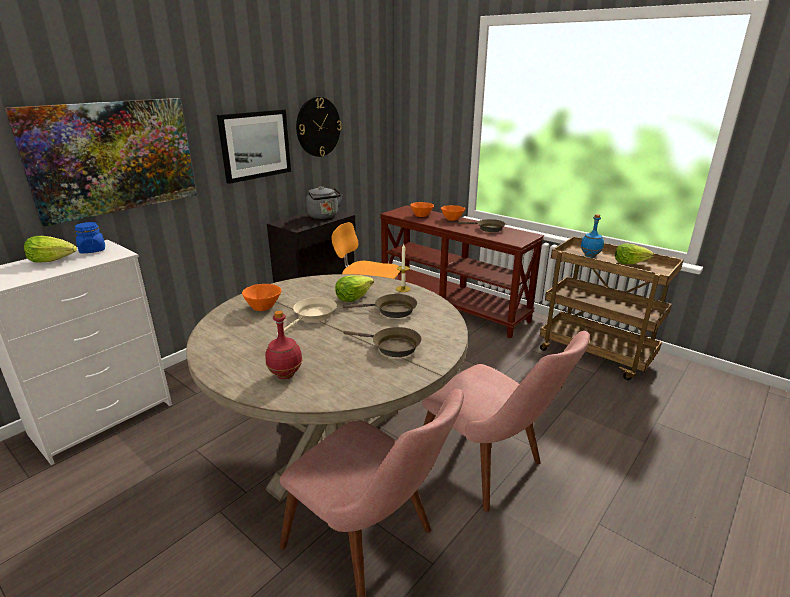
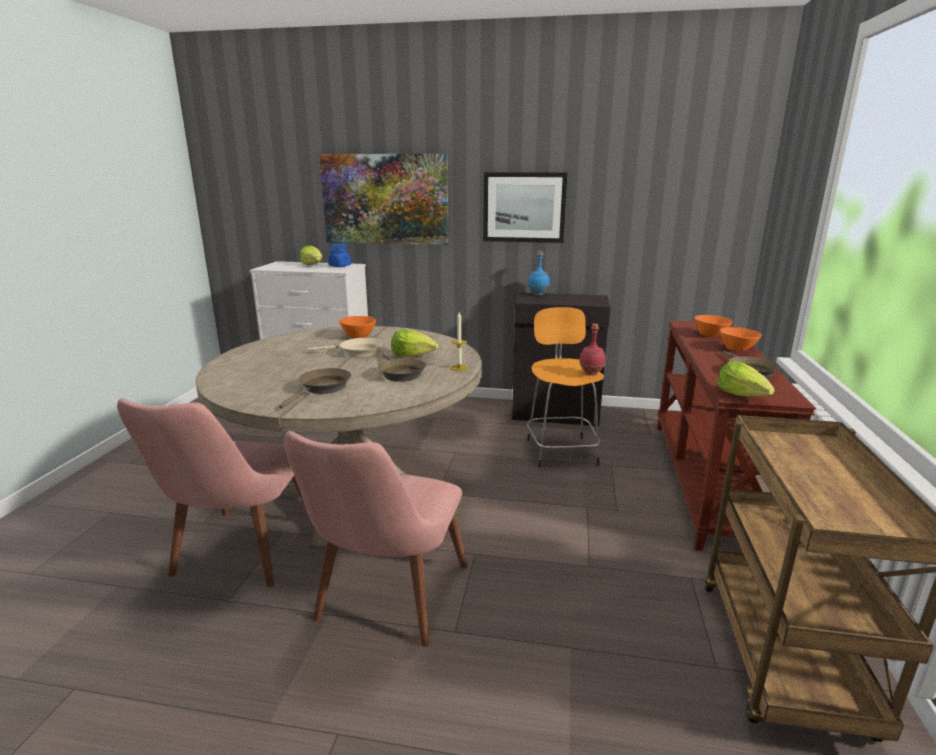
camera: 60 degrees right, 5 degrees down
(285, 375) = (248, 367): red bottle -> red bottle (591, 373)
(318, 127) = (617, 197): wall clock -> none
(324, 216) = (577, 300): grey kettle -> none
(392, 347) = (323, 388): brown frying pan -> brown frying pan turned 150 degrees counterclockwise
(589, 256) = (804, 457): blue bottle -> blue bottle (537, 294)
(630, 263) = (852, 497): lettuce -> lettuce (742, 395)

